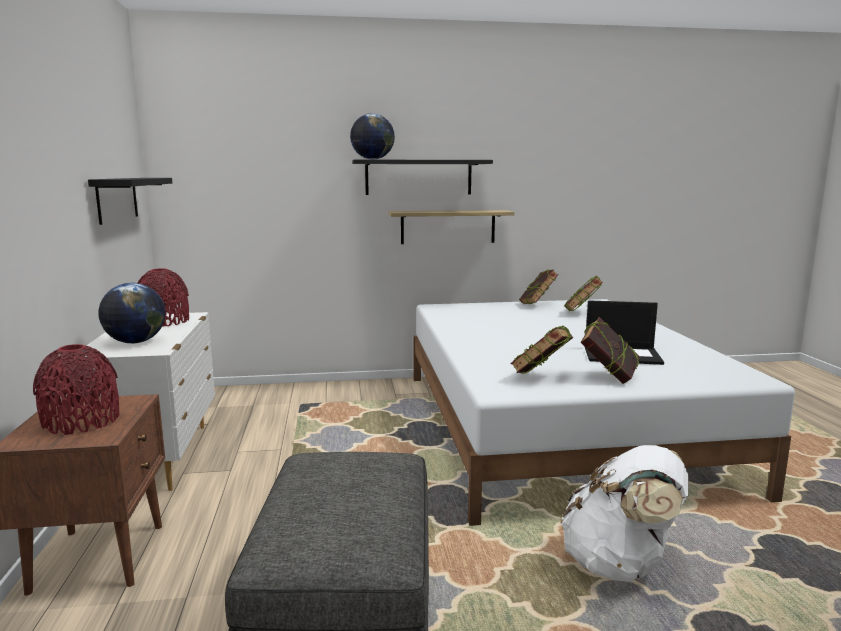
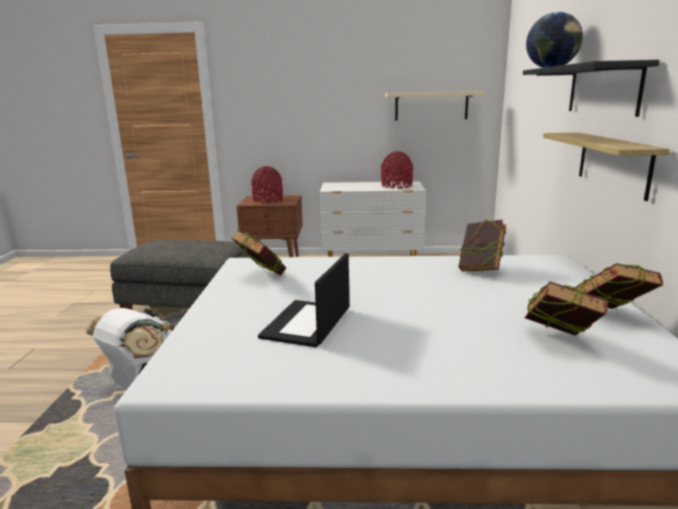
camera: 100 degrees right, 5 degrees up
(117, 199) = (431, 106): black shelf -> beige shelf
(135, 342) = (348, 186): globe -> none
(608, 377) = (241, 302): book -> book (480, 269)

